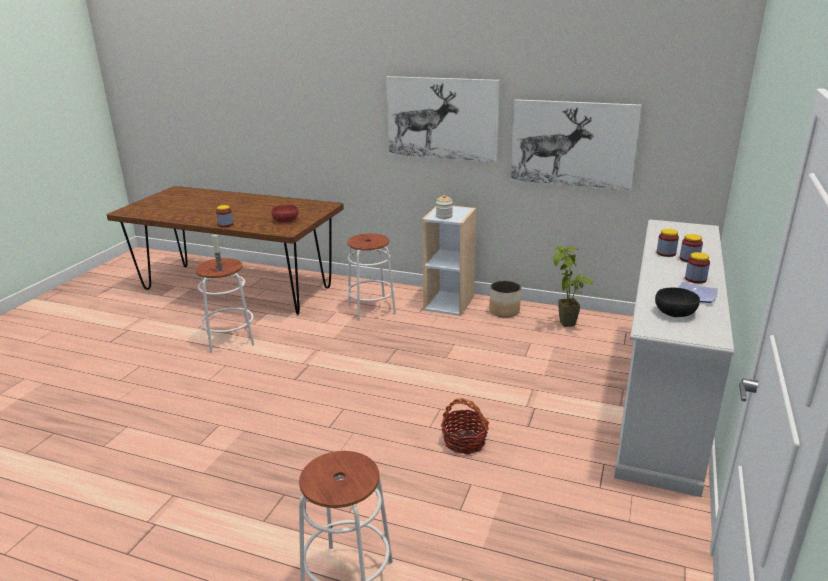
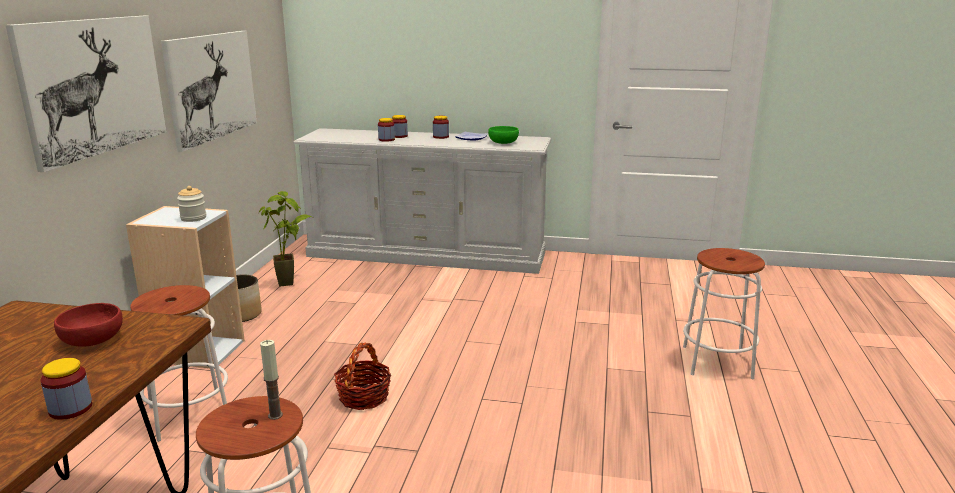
camera: 100 degrees left, 5 degrees down
(464, 441) = (518, 326): basket -> basket (364, 397)
(675, 312) = (503, 142): black bowl -> green bowl

